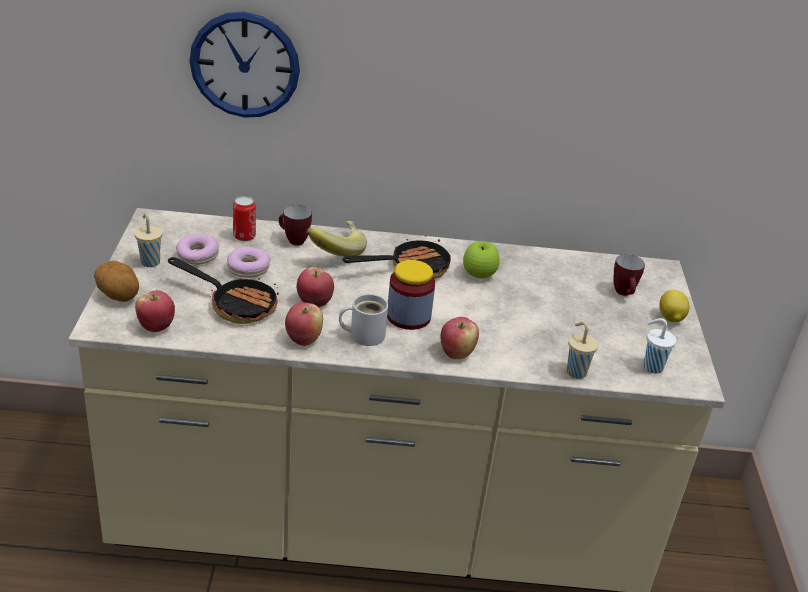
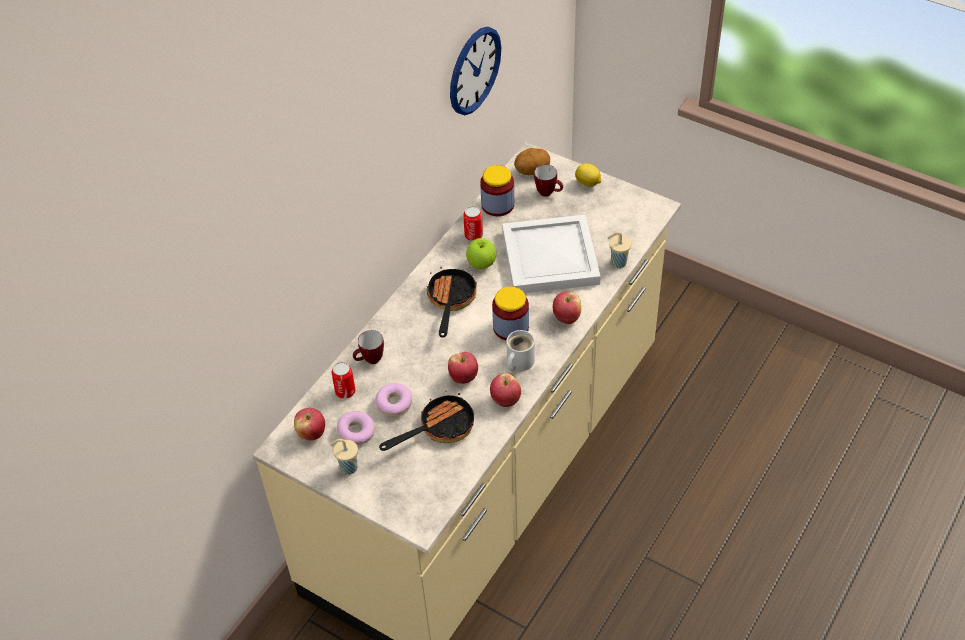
camera: 55 degrees left, 15 degrees up
(118, 295) = (386, 502): potato -> potato (532, 171)
(156, 327) = (443, 487): apple -> apple (311, 433)
(245, 65) = (284, 281): wall clock -> wall clock (474, 70)
(335, 250) = (400, 338): banana -> none
(512, 260) = (473, 235): none -> can
(530, 318) = (549, 259): none -> white tray
(570, 264) = (497, 205): none -> jar
(651, 367) = (632, 221): white cup -> none

